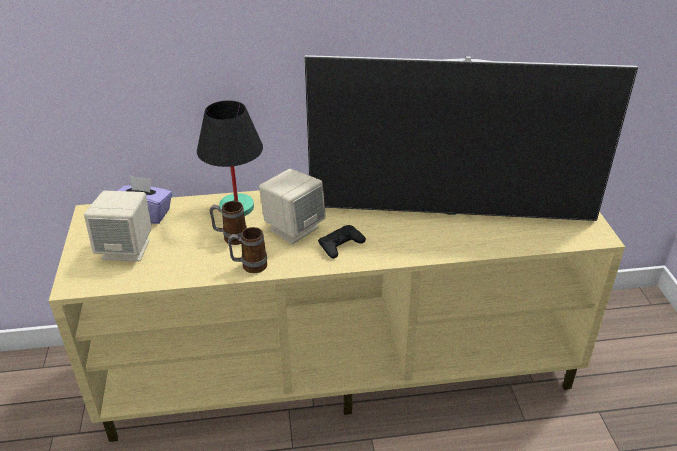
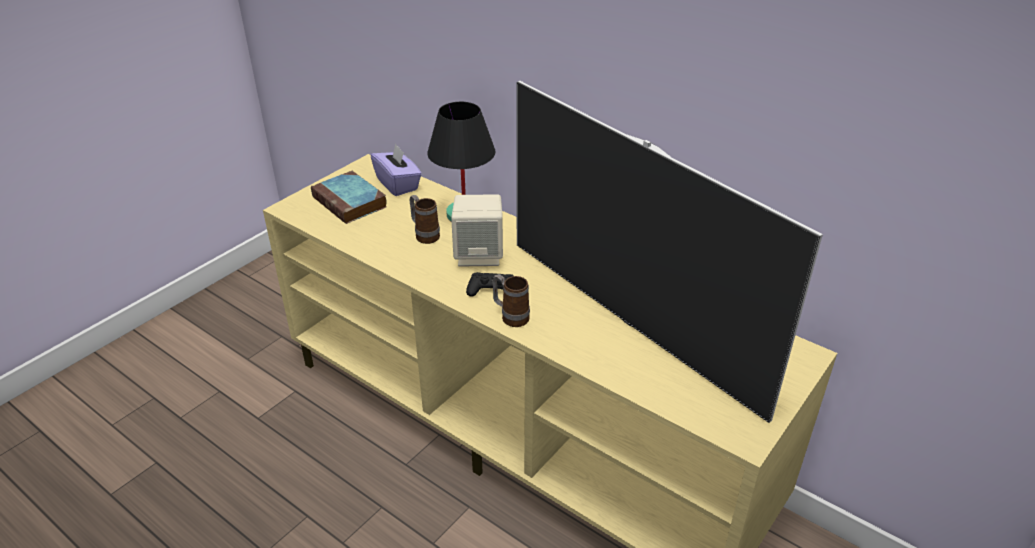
camera: 45 degrees right, 0 degrees up
(127, 249) = (351, 202): beige speaker -> book
(249, 266) = (404, 264): mug -> mug (510, 316)

